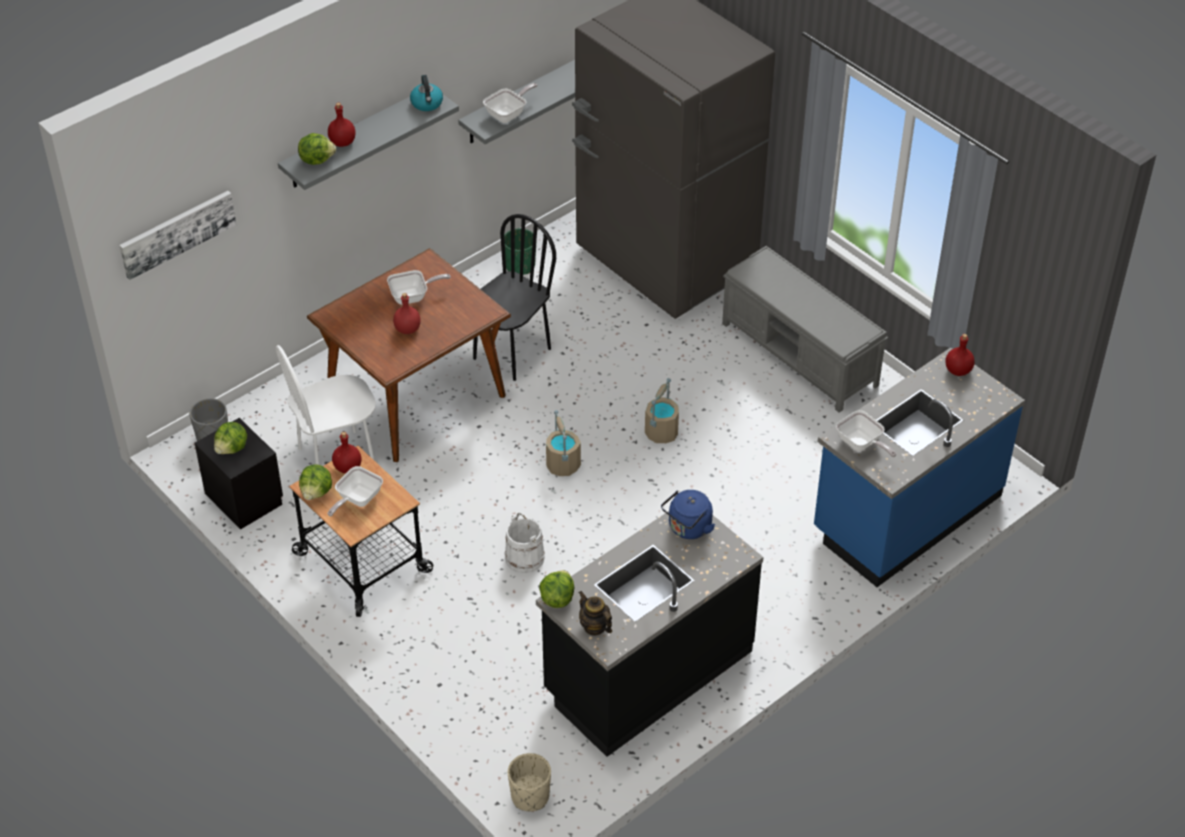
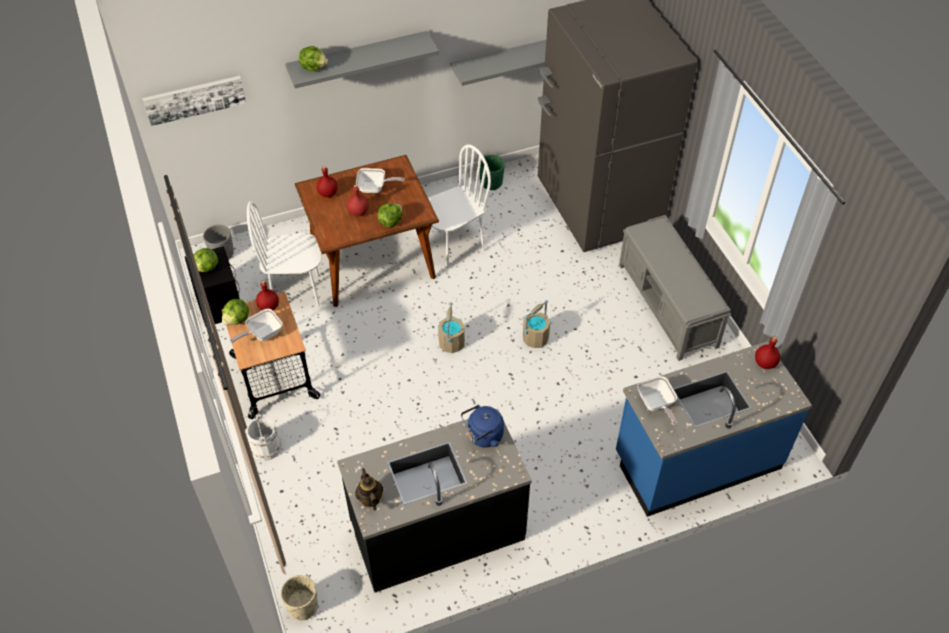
camera: 20 degrees right, 5 degrees up
(342, 143) = (339, 59): red bottle -> red bottle (328, 193)
(427, 104) = (416, 43): kettle -> none
(509, 114) = (489, 66): frying pan -> none
(511, 353) = (454, 246): black chair -> white chair
(524, 557) = (390, 408): white bucket -> white bucket (265, 447)
(557, 598) = (353, 465): lettuce -> lettuce (390, 222)

